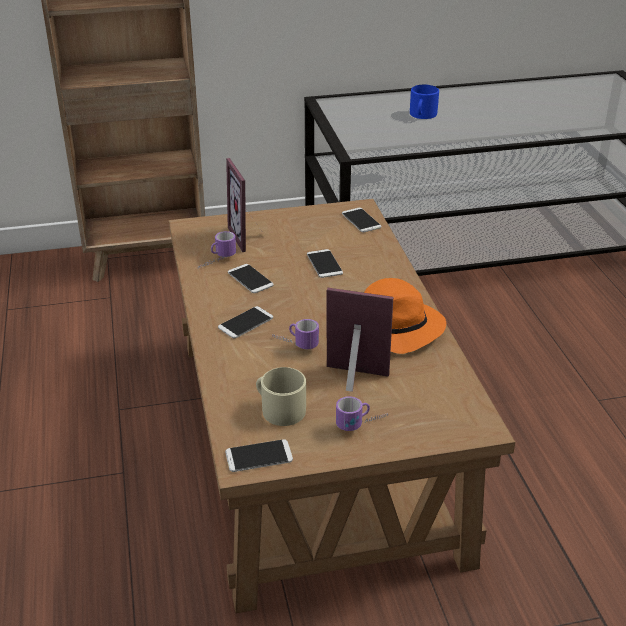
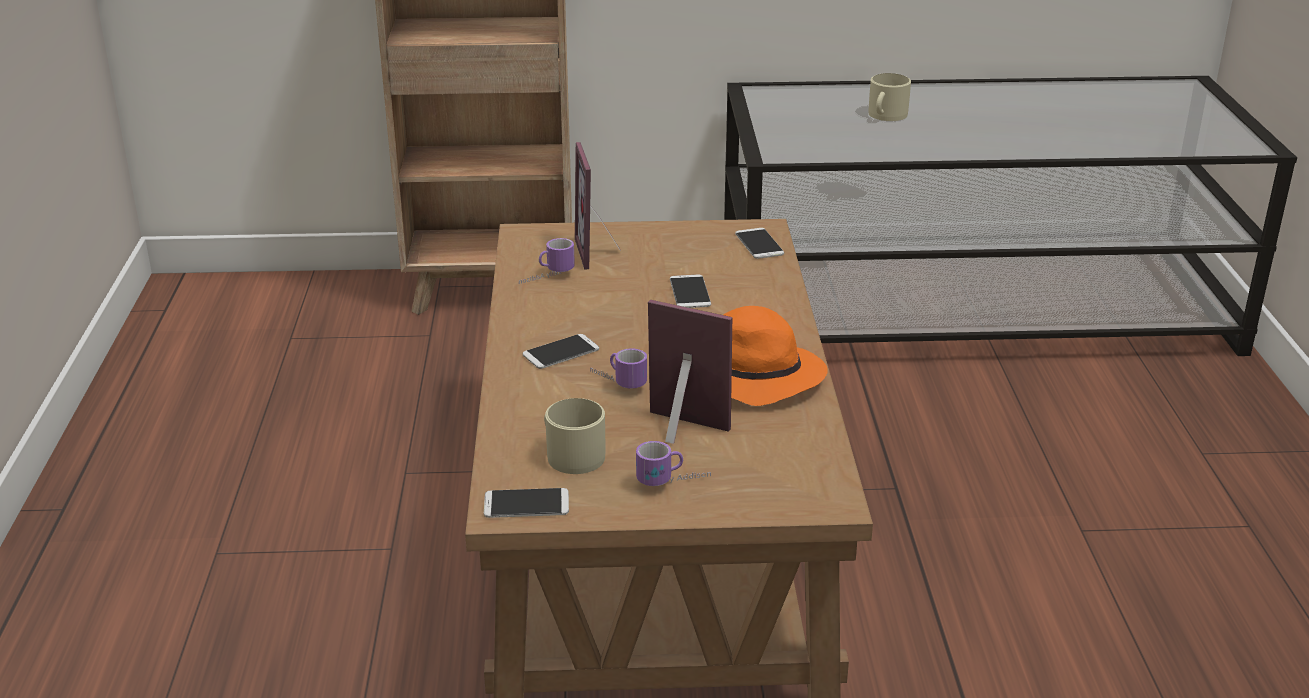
camera: 10 degrees right, 5 degrees down
(250, 279) = (584, 302): phone -> none
(422, 115) = (886, 115): blue mug -> beige mug

